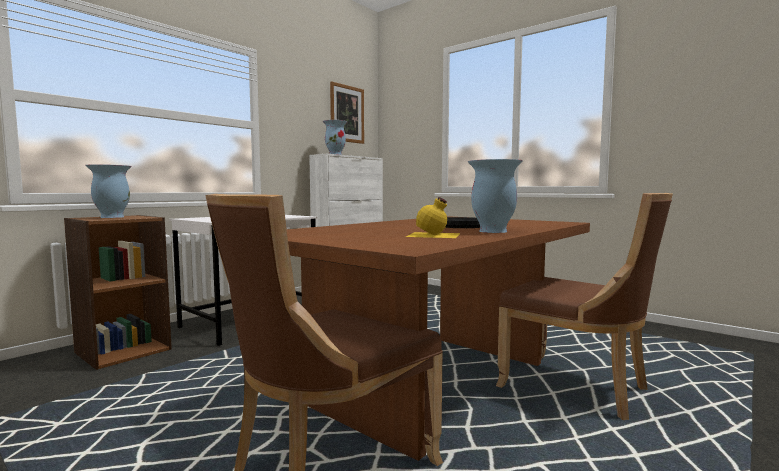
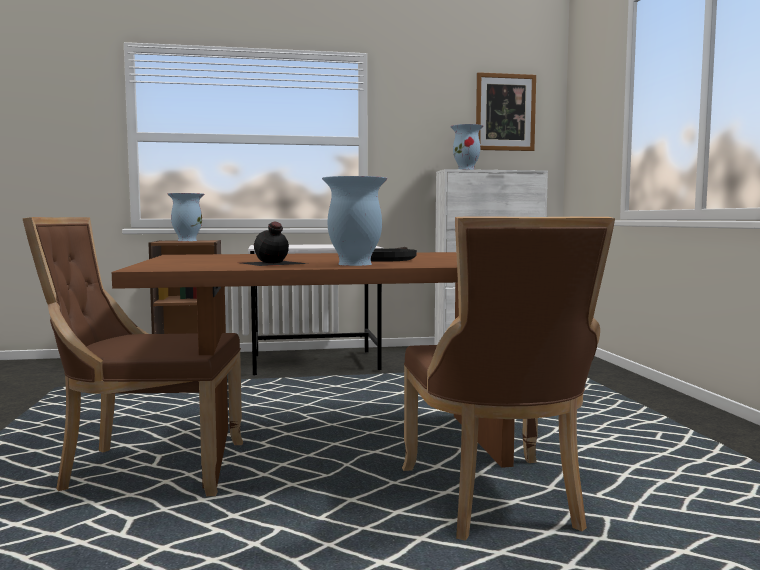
camera: 40 degrees right, 0 degrees up
(434, 235) = (272, 263): yellow bottle -> black bottle

